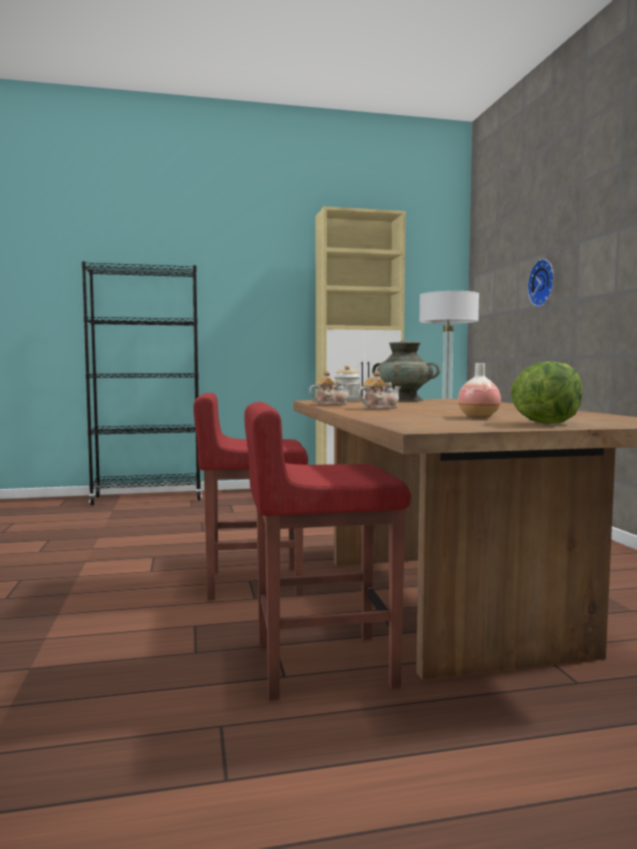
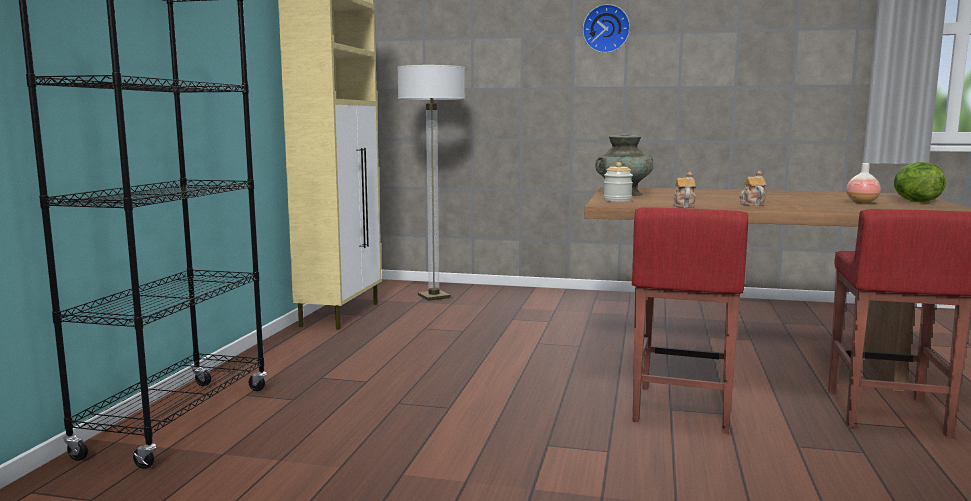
camera: 65 degrees left, 5 degrees up
(543, 283) = (523, 66): wall clock -> wall clock (606, 29)

